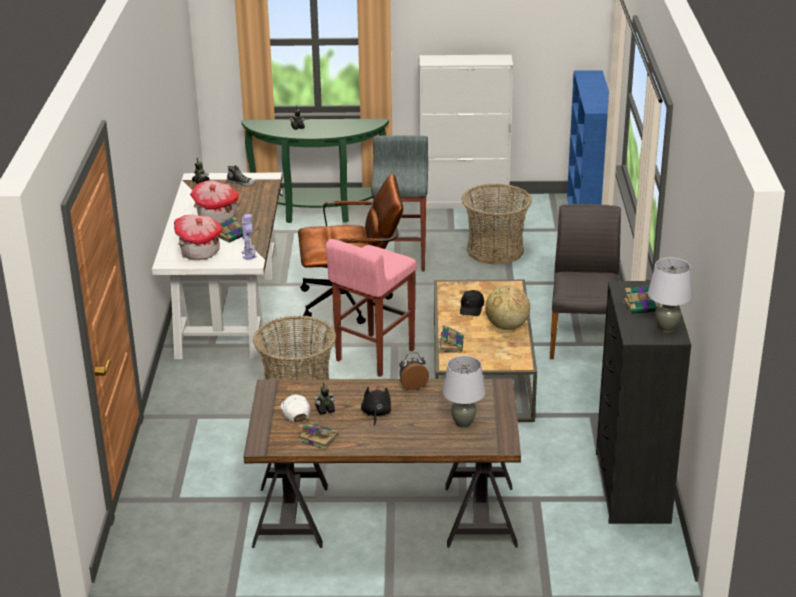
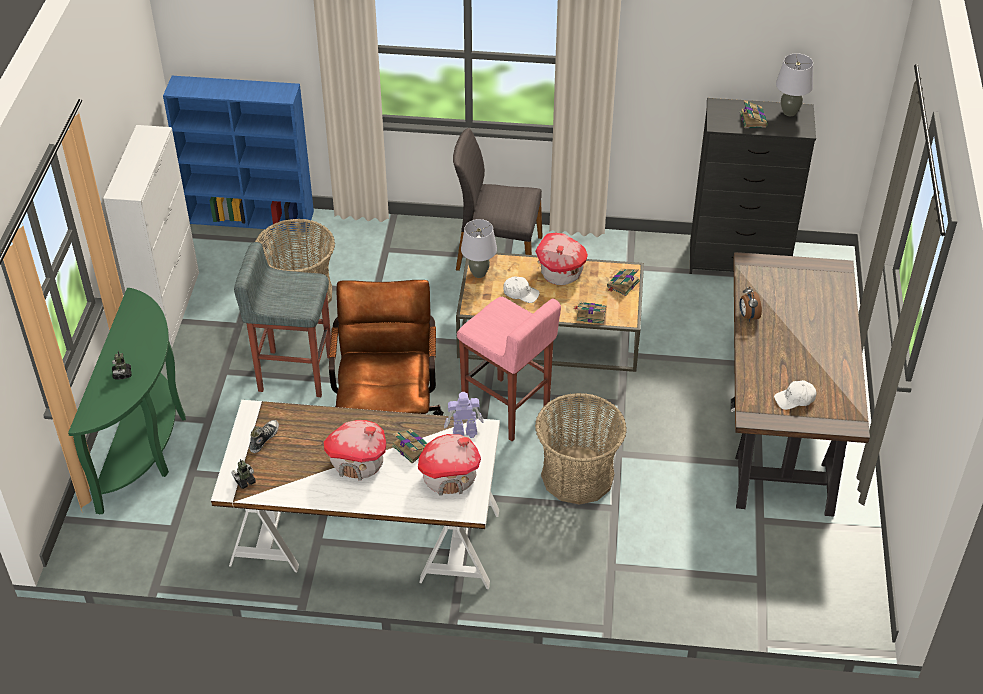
camera: 85 degrees left, 15 degrees up
(317, 438) = (837, 385): book -> book (622, 284)
(325, 410) = (790, 377): toy robot -> none
(376, 413) = (795, 343): black plush toy -> none
(463, 424) = (808, 289): grey table lamp -> grey table lamp (479, 273)
(471, 308) = (520, 293): black cap -> white cap
(506, 326) = (561, 273): globe -> toy house

